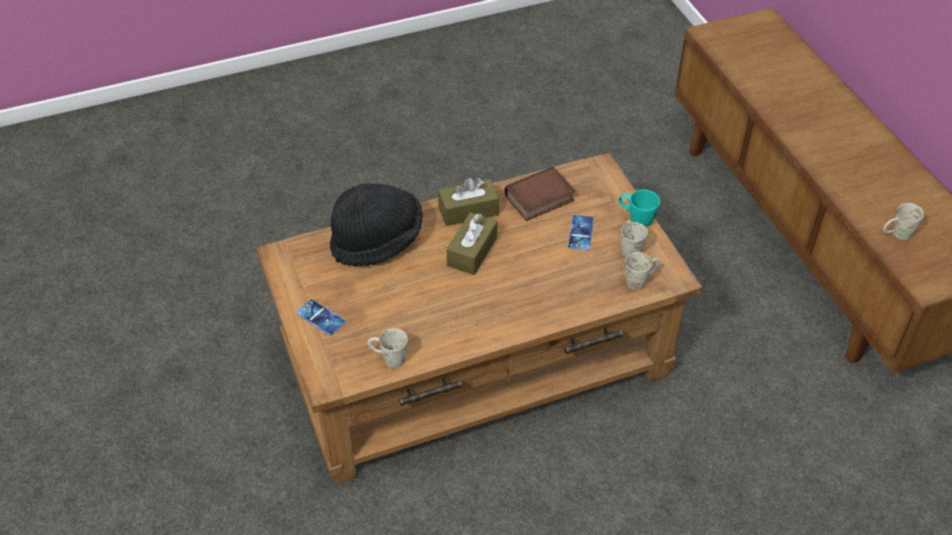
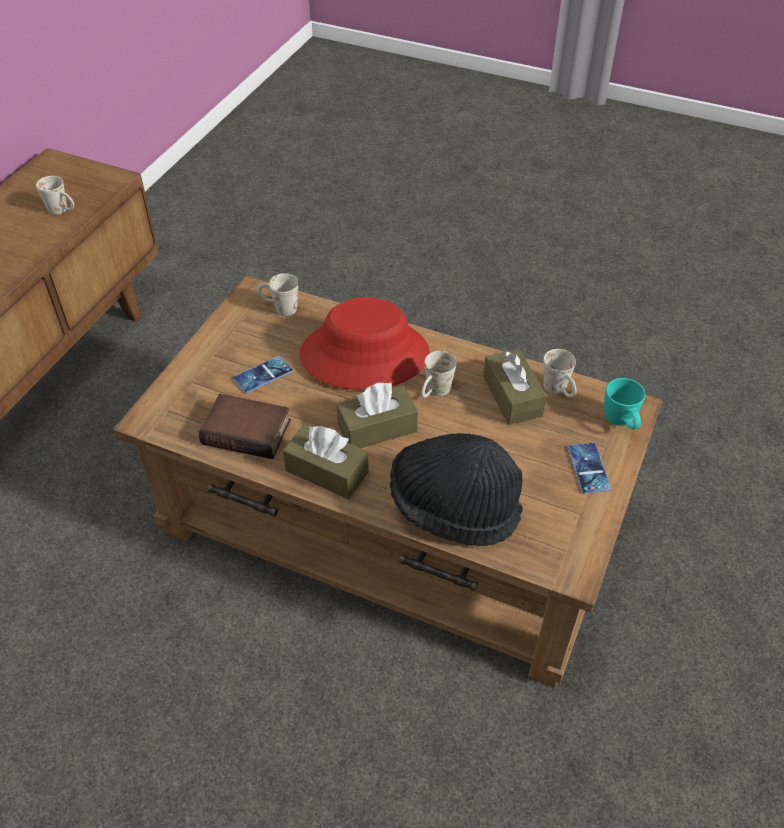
camera: 135 degrees left, 0 degrees up
(415, 331) = (512, 396): none -> brown tissue box
(541, 290) = (364, 354): none -> red hat
(629, 248) = (247, 335): white mug -> white mug (435, 393)
(636, 219) = (202, 352): turquoise mug -> turquoise mug (621, 423)

